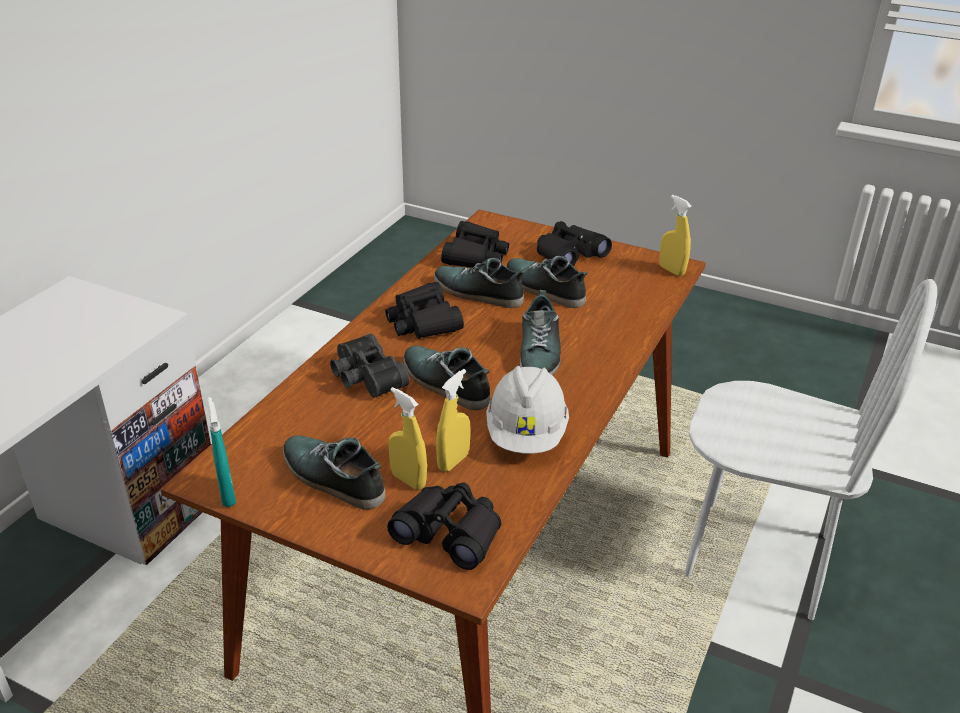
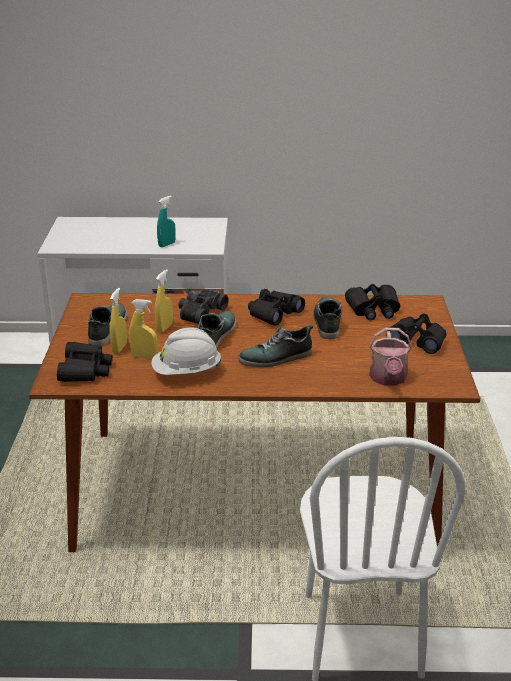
camera: 65 degrees right, 5 degrees down
(227, 494) = (77, 308): turquoise spray bottle -> turquoise spray bottle (167, 244)
(544, 288) = (358, 342): shoe -> none
(639, 297) = (388, 379): none -> watering can
(671, 270) = (445, 385): yellow spray bottle -> yellow spray bottle (164, 328)

